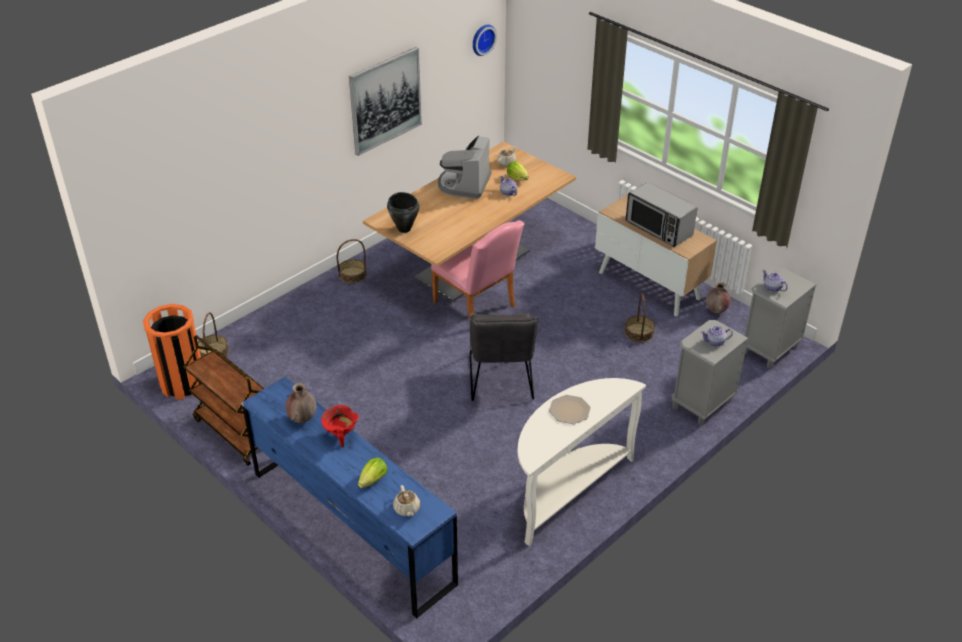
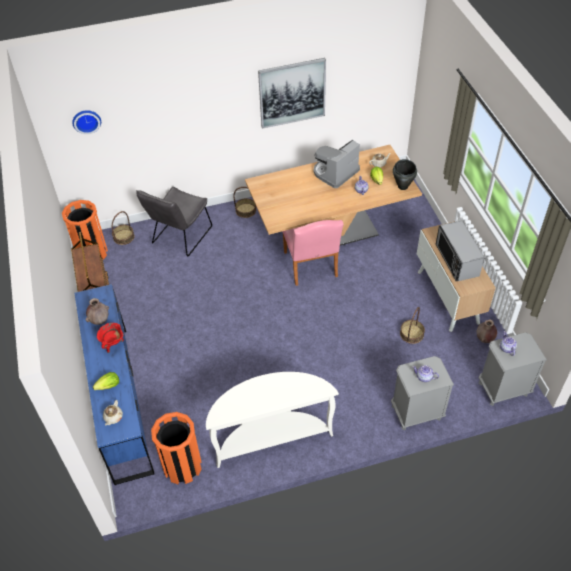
camera: 30 degrees right, 10 degrees up
(404, 229) = (267, 196): black cooking pot -> black cooking pot (403, 186)
(482, 39) = (393, 60): wall clock -> wall clock (86, 120)
(486, 563) = (182, 466): none -> orange trash can
(501, 381) = (286, 333): grey chair -> grey chair (179, 237)
(570, 410) = (269, 390): plate -> none

